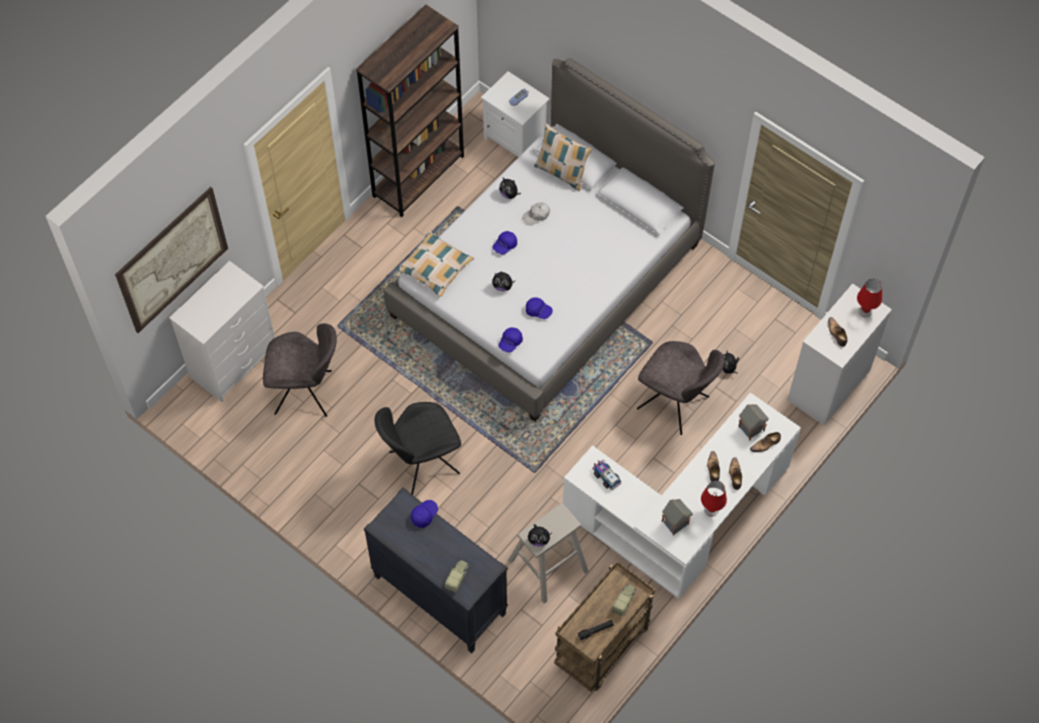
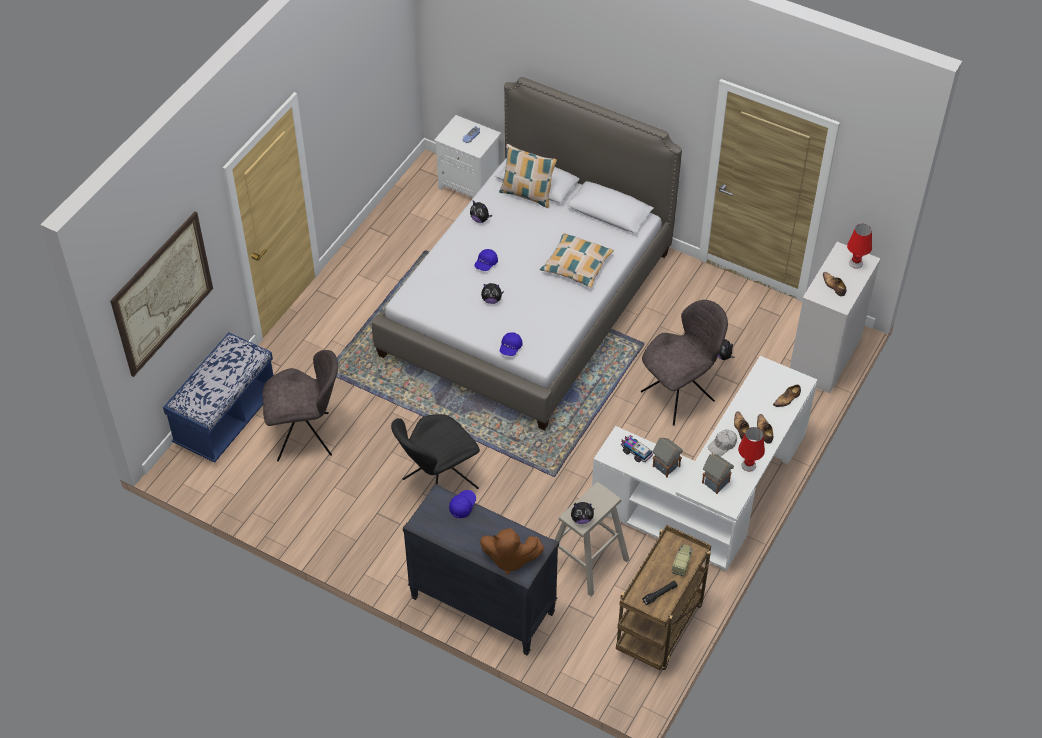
camera: 10 degrees left, 10 degrees down
(234, 361) = (226, 418): white dresser -> blue bench
(418, 176) = (380, 229): brown bookcase -> none
(435, 268) = (420, 292): pillow -> pillow (576, 265)
(457, 577) = (509, 559): toy truck -> brown plush toy
(536, 215) = (511, 234): white cap -> white cap (722, 445)
(538, 311) = (532, 316): blue cap -> none
(675, 404) = (680, 395): grey chair -> grey chair turned 60 degrees counterclockwise
(750, 428) = (768, 387): toy house -> toy house (665, 466)

